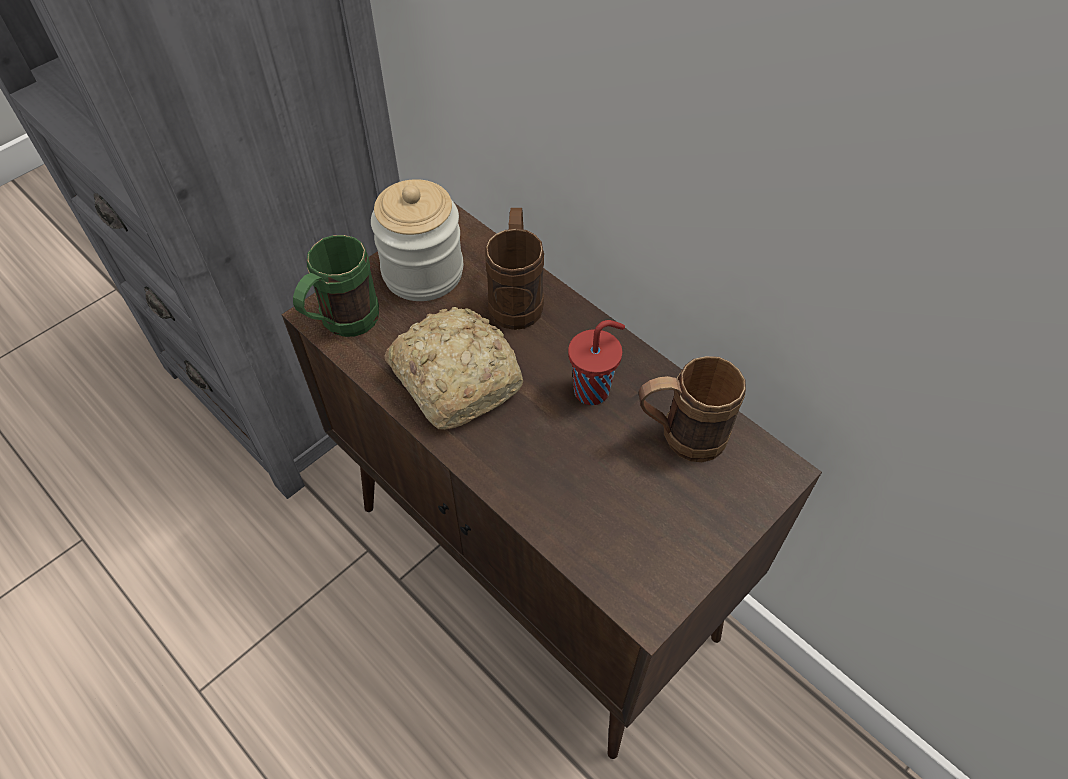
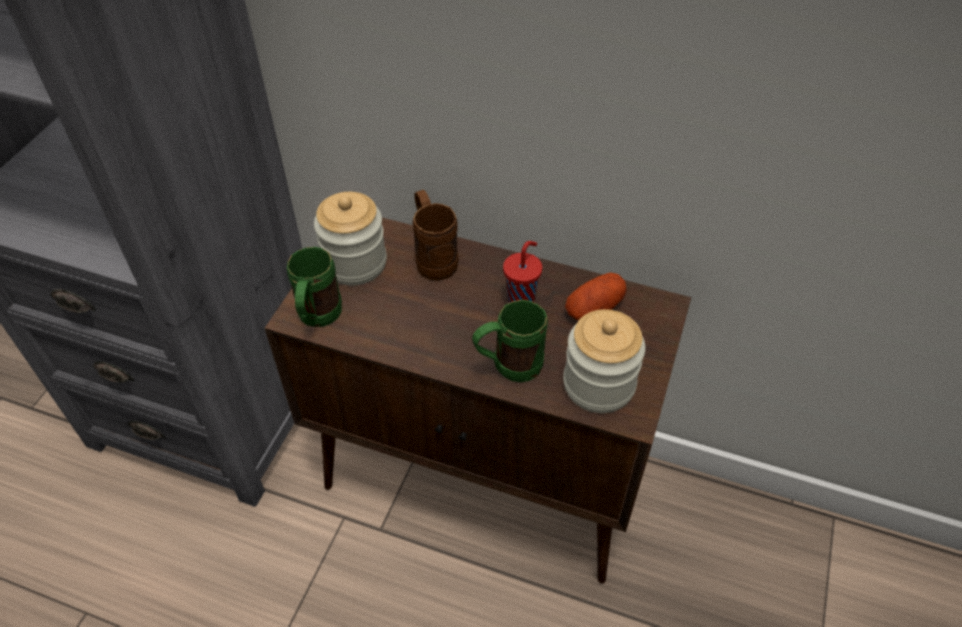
camera: 25 degrees left, 5 degrees down
(456, 377) = (423, 324): bread -> none
(525, 473) = (507, 367): none -> green mug
(627, 543) = (598, 384): none -> jar
(679, 437) = (594, 308): brown mug -> potato

